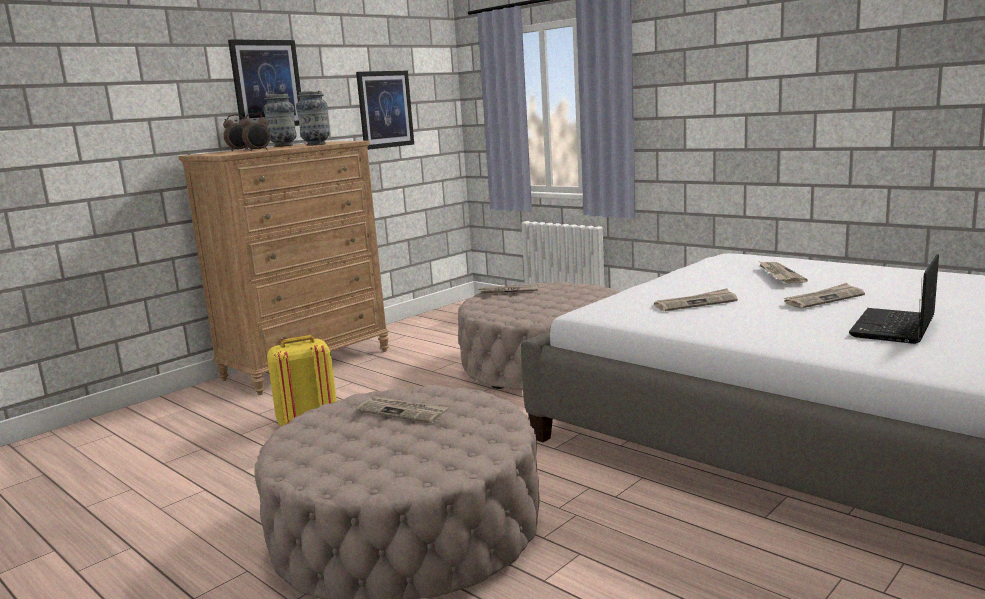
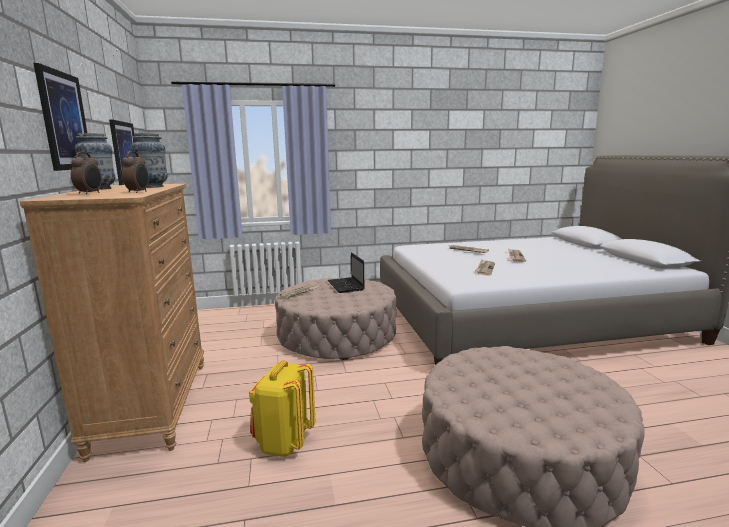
camera: 55 degrees left, 0 degrees up
(404, 412) = (496, 375): newspaper -> none
(893, 328) = (570, 262): laptop -> laptop (346, 286)

